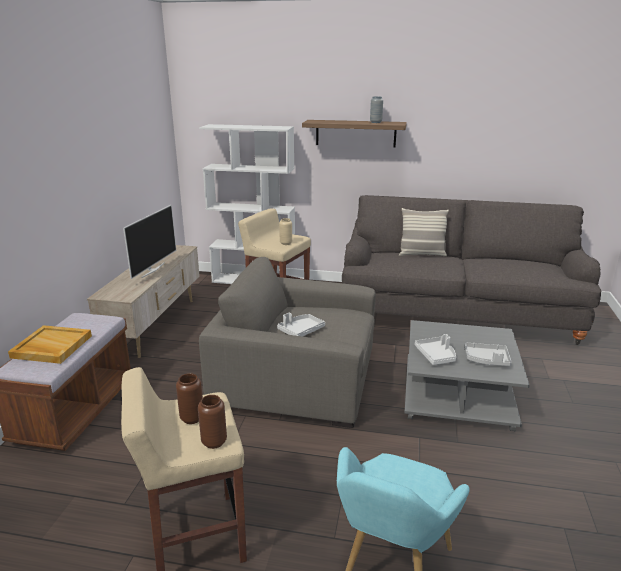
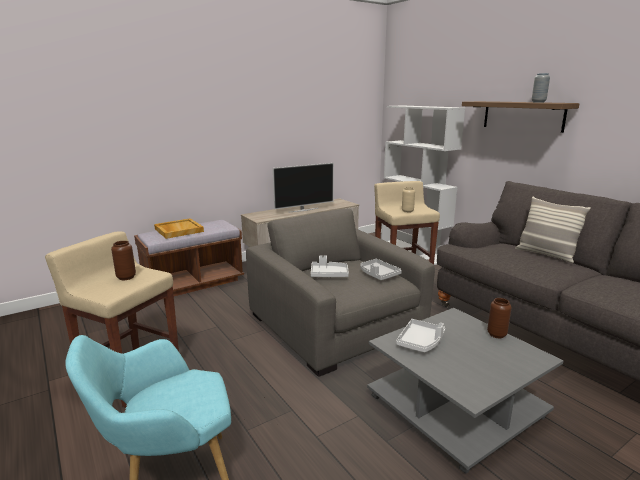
camera: 45 degrees right, 5 degrees down
(214, 442) = (106, 292): brown vase -> brown vase (496, 334)
(487, 360) = (469, 369): grey tray -> grey tray (378, 274)

